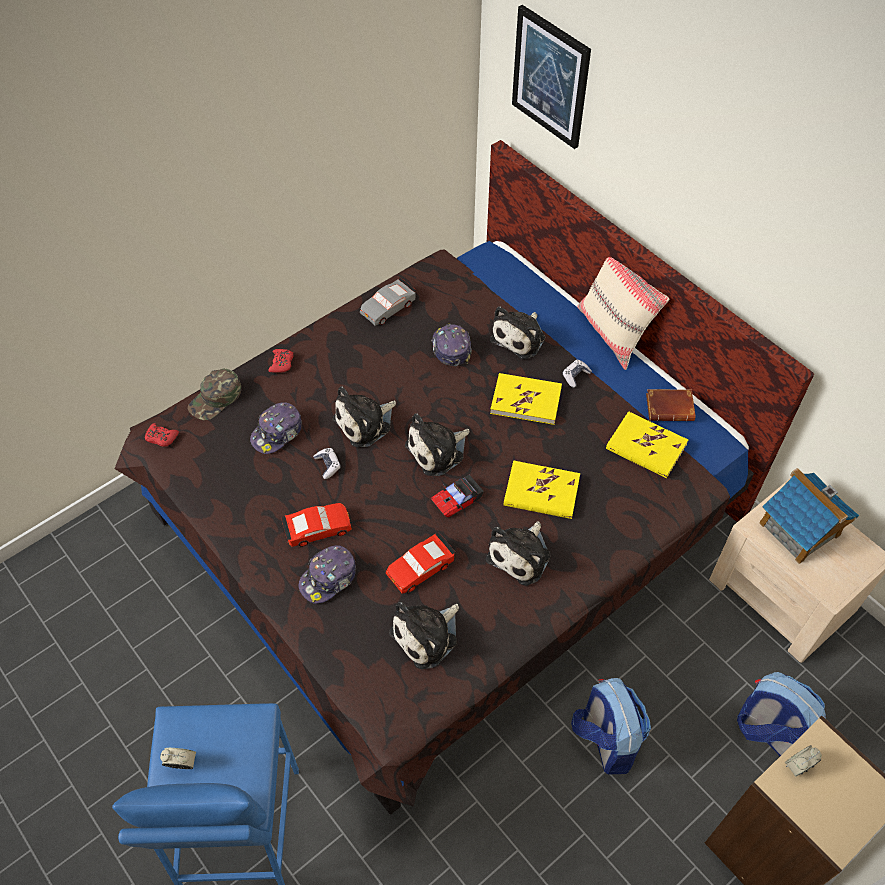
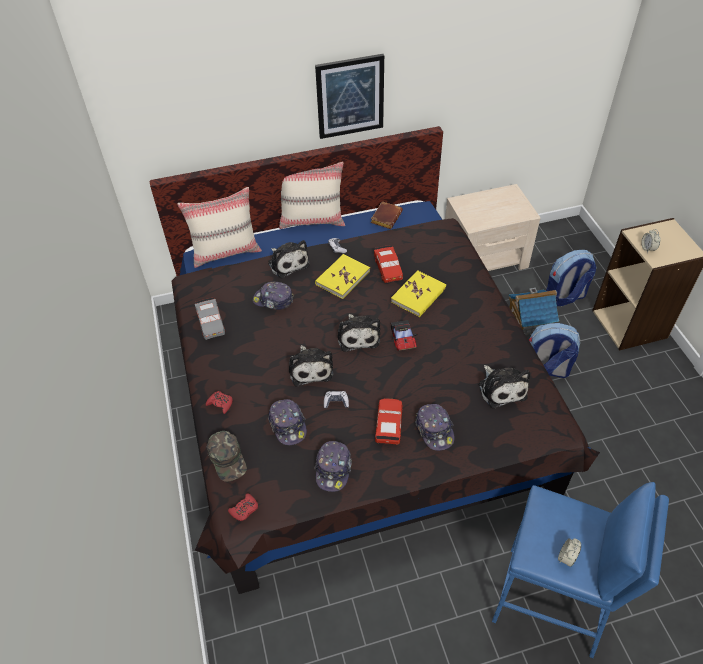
camera: 65 degrees left, 5 degrees down
(236, 496) = (333, 469): none -> cap
(420, 567) = (448, 375): red toy car -> red toy car (388, 268)
(505, 274) = (226, 252): none -> beige pillow
(521, 555) = (461, 321): plush toy -> none
(550, 77) = (175, 101): picture -> picture (350, 96)
(646, 447) = (409, 237): yellow book -> none
(799, 529) = (483, 209): toy house -> toy house (529, 322)

